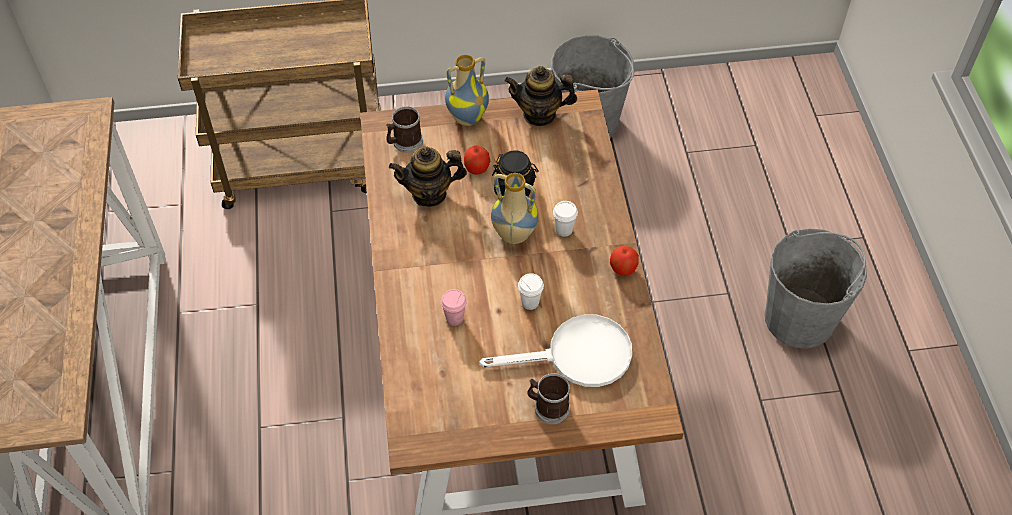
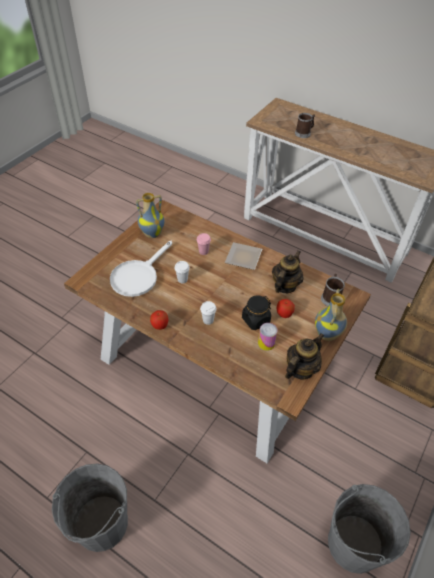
camera: 130 degrees right, 5 degrees down
(423, 267) = (242, 258): none -> plate
(513, 235) = (226, 299): vase -> vase (152, 233)
(537, 159) = (266, 343): none -> can
(548, 407) = (129, 252): mug -> mug (304, 133)

